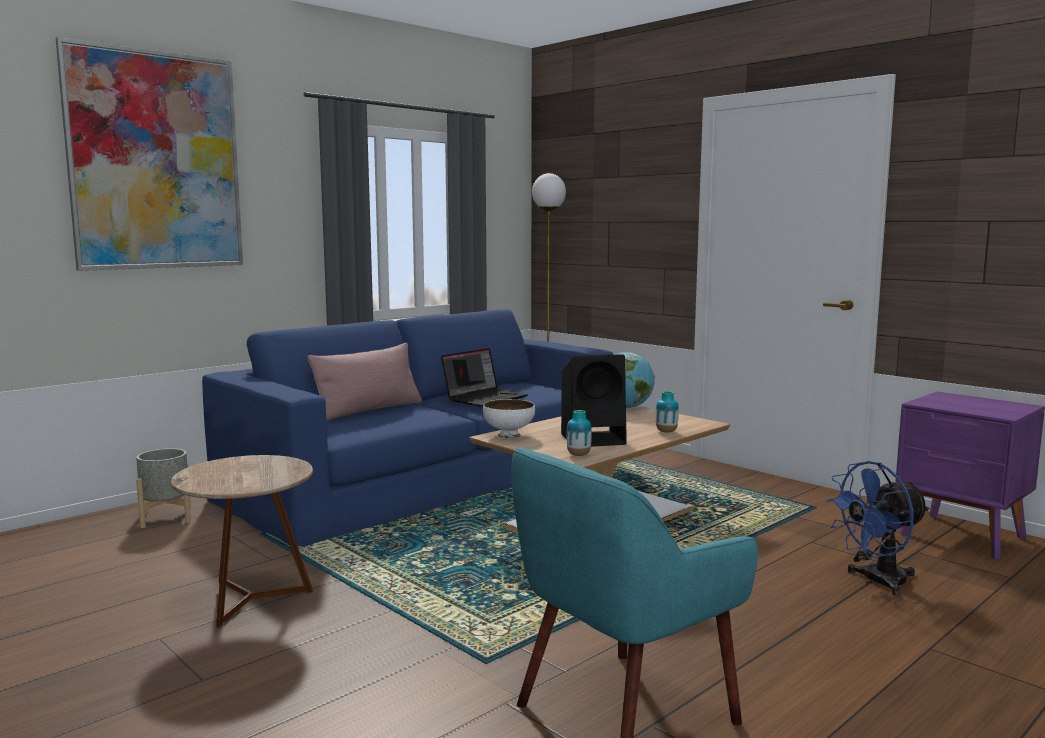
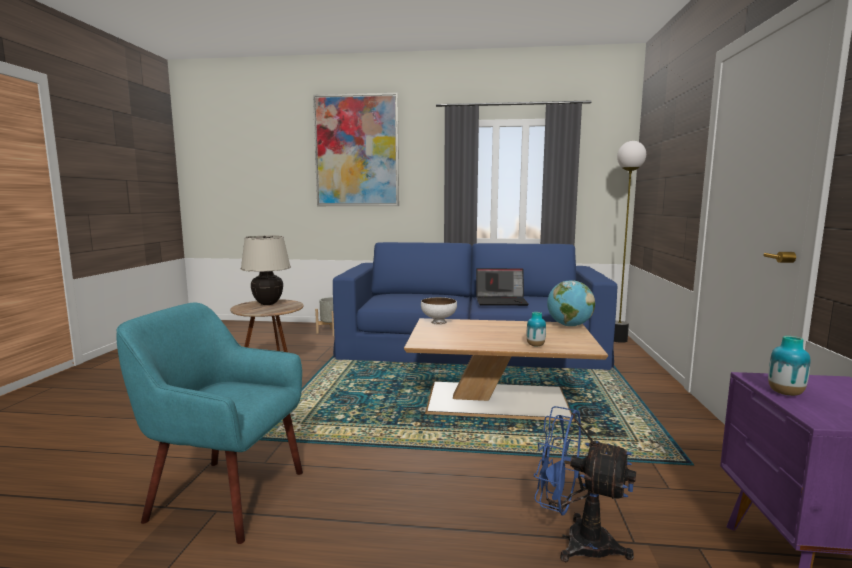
camera: 50 degrees right, 0 degrees up
(229, 470) = (268, 304): none -> beige table lamp
(369, 410) = (424, 295): pink pillow -> none
(578, 455) = (430, 341): vase -> vase (785, 393)
(594, 439) = (474, 336): black speaker -> none

